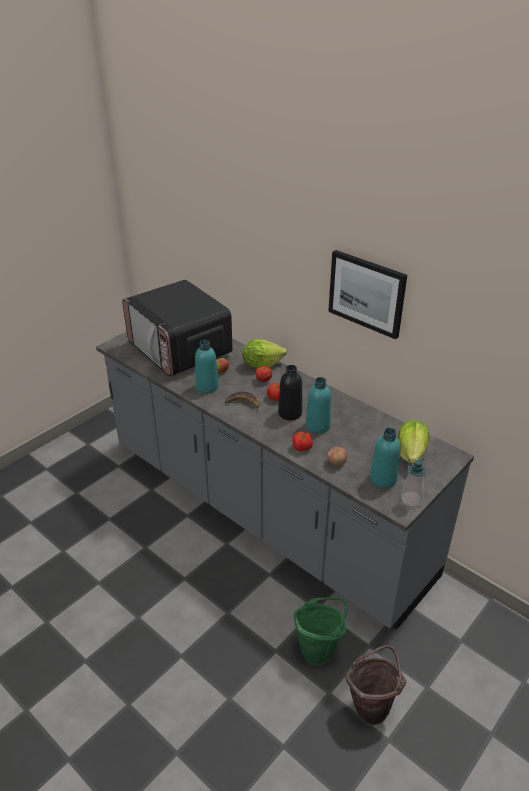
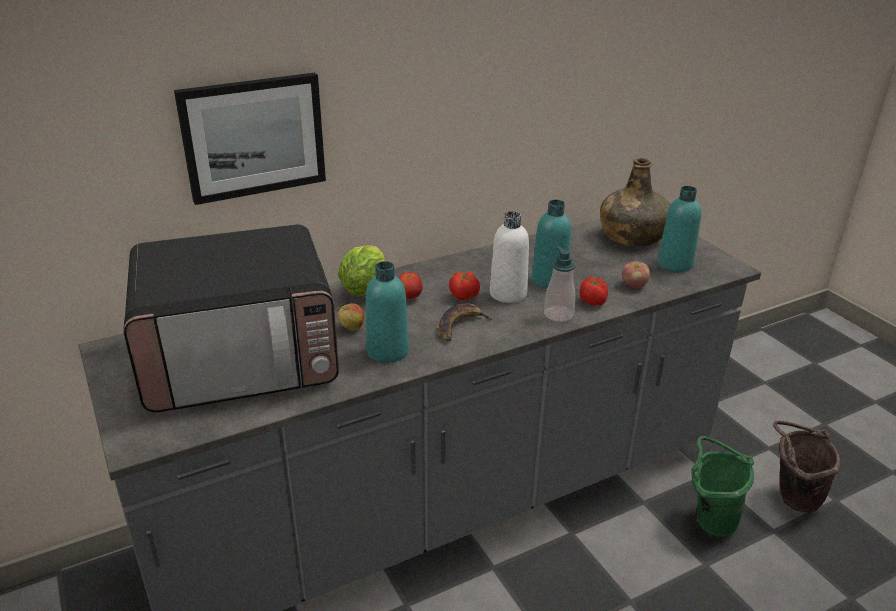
camera: 70 degrees left, 5 degrees down
(290, 413) = (508, 294): black bottle -> white bottle
(367, 293) = (499, 75): picture -> picture (253, 137)
(411, 453) = (632, 236): lettuce -> green bottle
(411, 499) = (715, 257): soap dispenser -> soap dispenser (558, 314)

